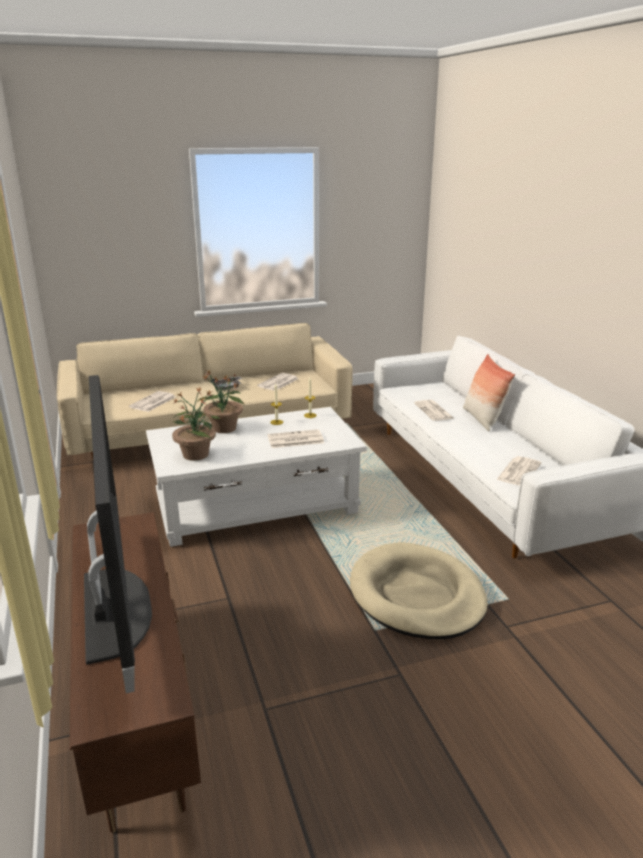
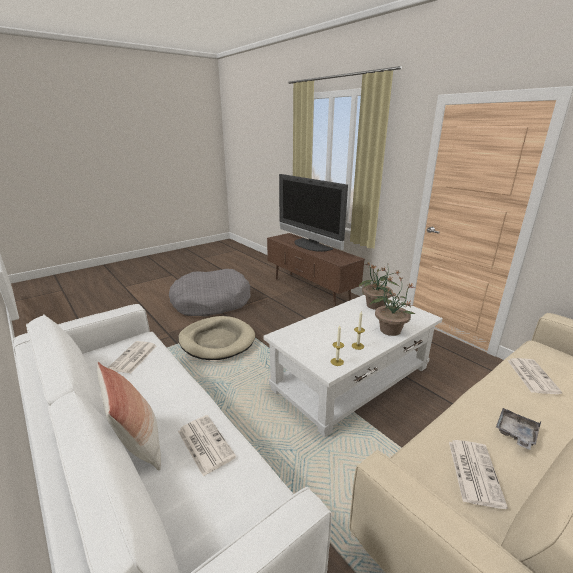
camera: 160 degrees right, 0 degrees up
(294, 440) = (323, 330): newspaper -> none
(423, 724) = (211, 302): none -> grey dog bed

